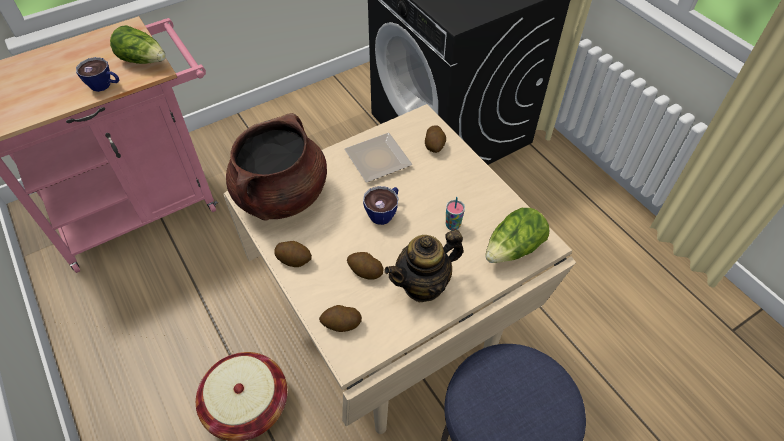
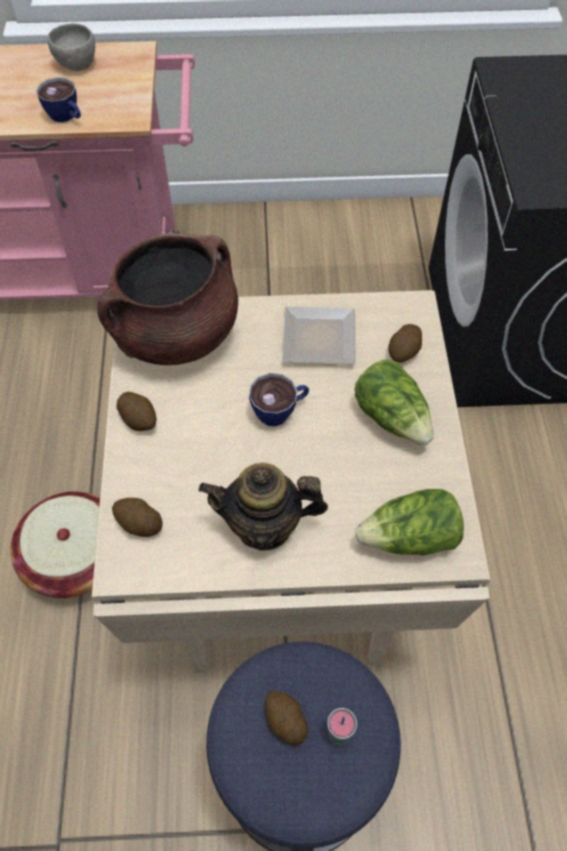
camera: 30 degrees right, 5 degrees up
(87, 49) = (76, 64): none -> grey bowl
(143, 60) = (126, 100): lettuce -> lettuce (392, 417)
(365, 271) = (208, 474): potato -> potato (285, 721)
(452, 225) = (353, 468): cup -> cup (339, 733)

